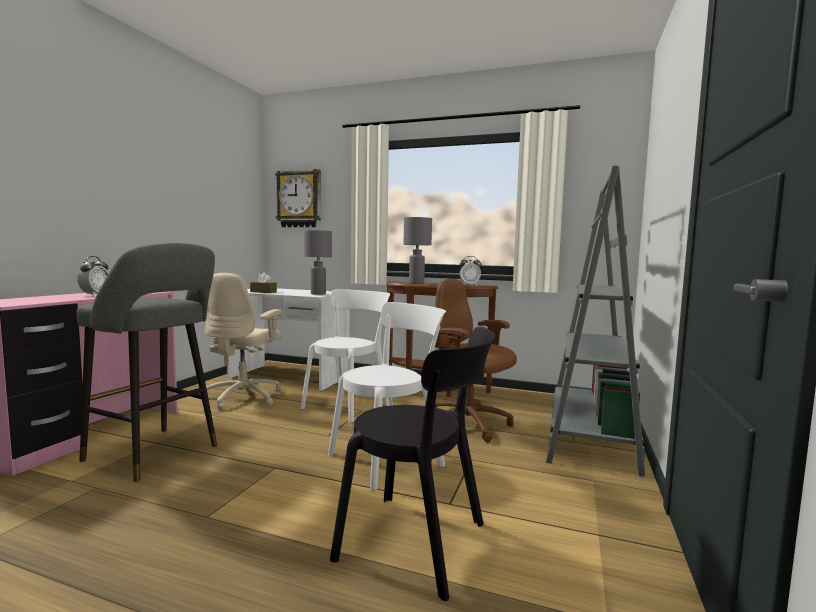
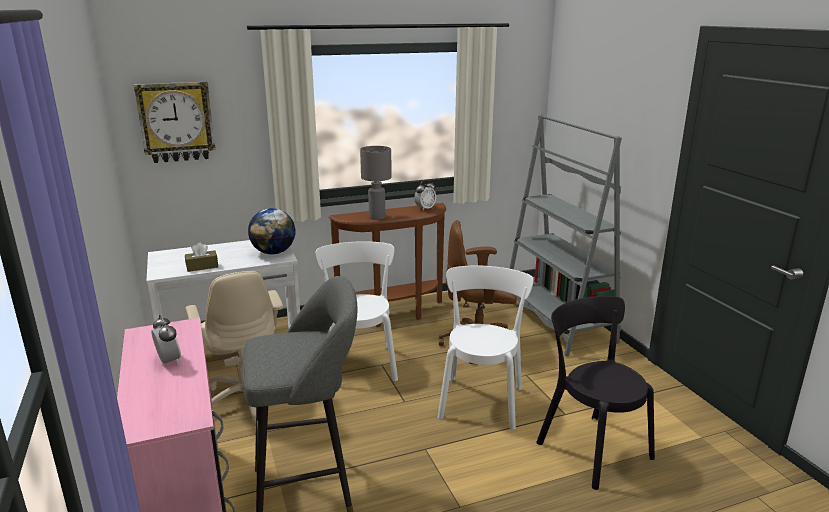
camera: 40 degrees left, 15 degrees up
(318, 294) = (273, 253): grey table lamp -> globe
(419, 543) = (590, 447): black chair -> black chair turned 105 degrees counterclockwise

